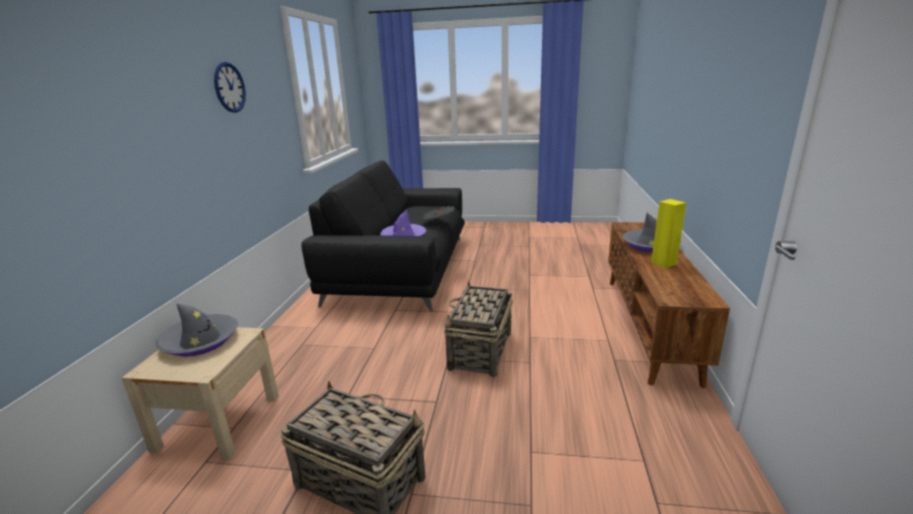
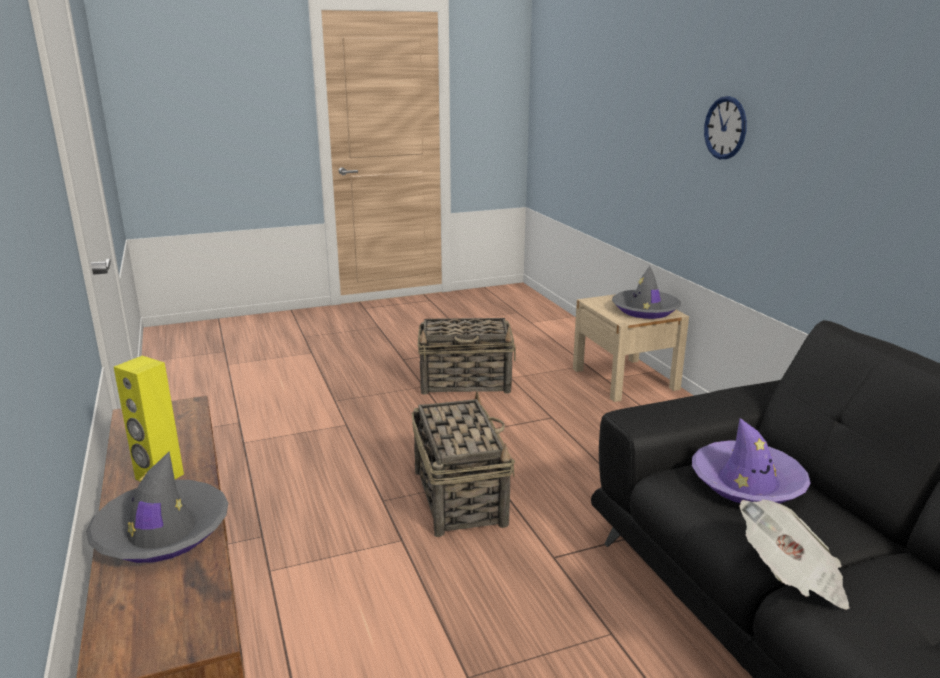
camera: 150 degrees right, 0 degrees up
(229, 87) = (860, 93): wall clock -> wall clock (725, 128)

